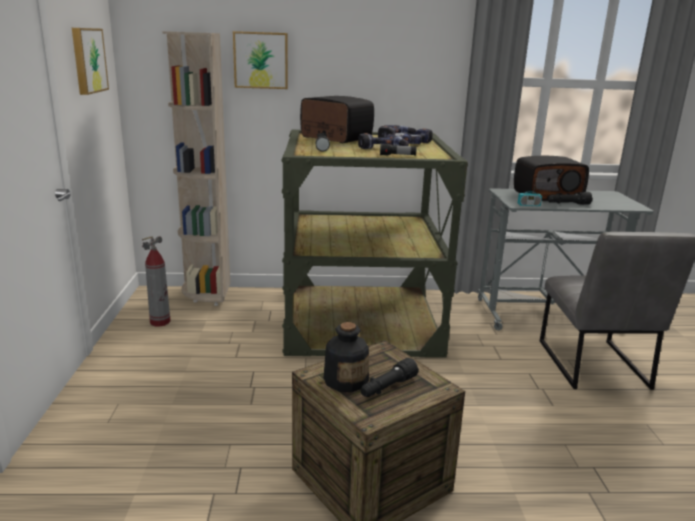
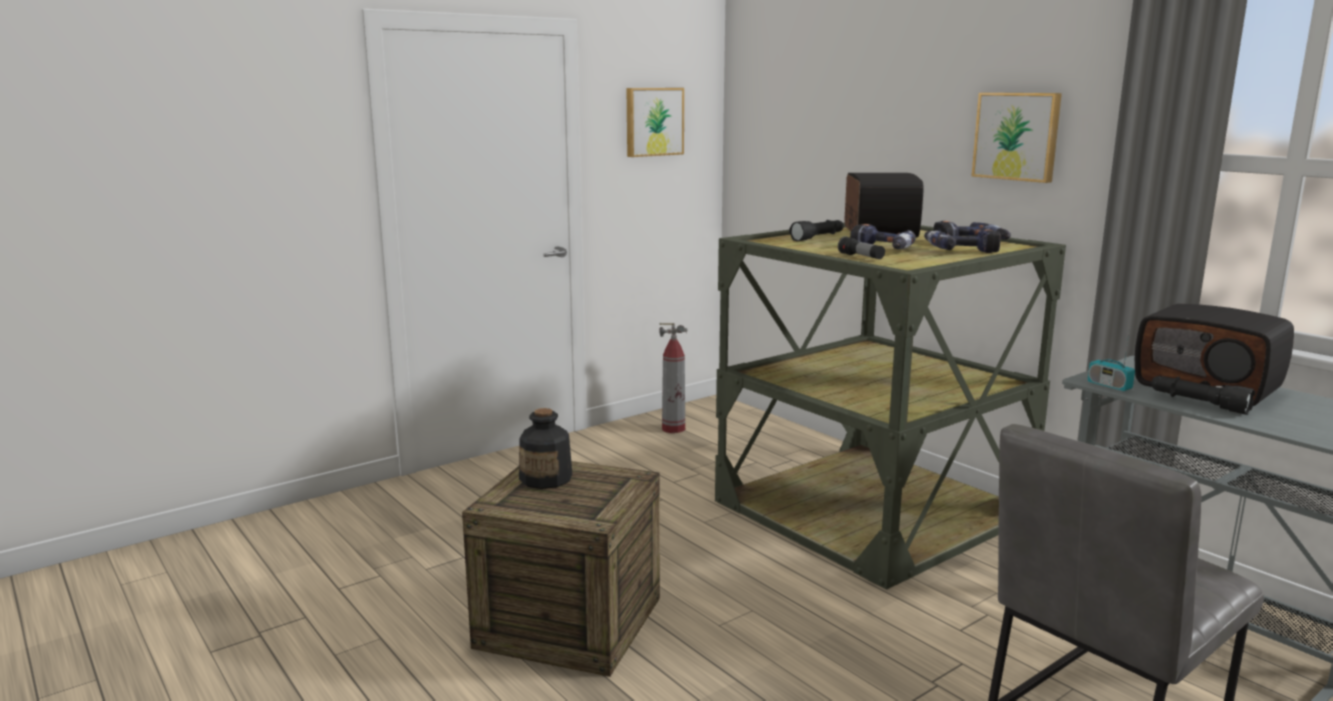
camera: 55 degrees right, 5 degrees down
(205, 297) = (755, 425): beige bookcase -> none
(261, 60) = (851, 122): picture -> picture (1017, 136)
(387, 387) = (558, 498): black flashlight -> none

